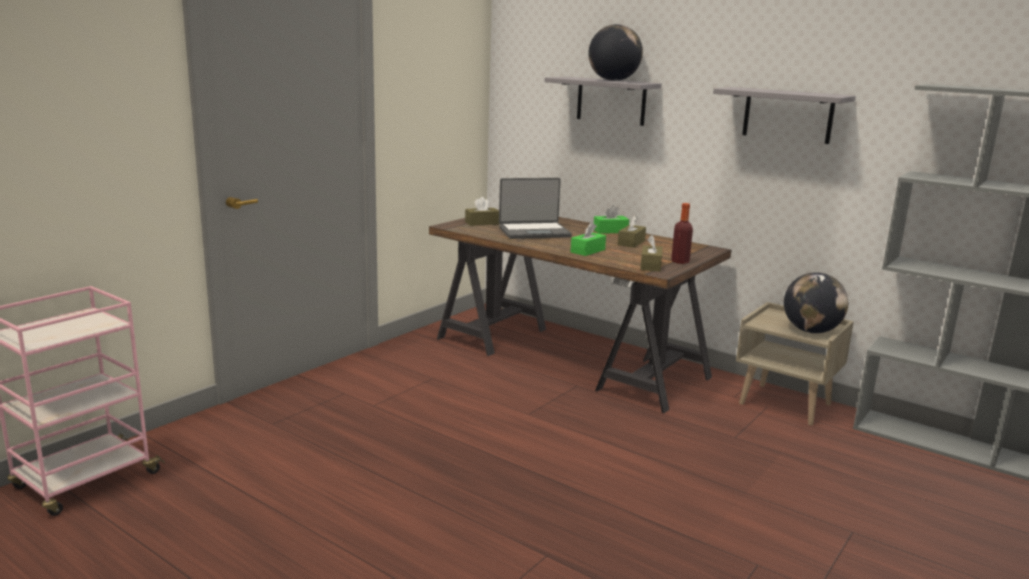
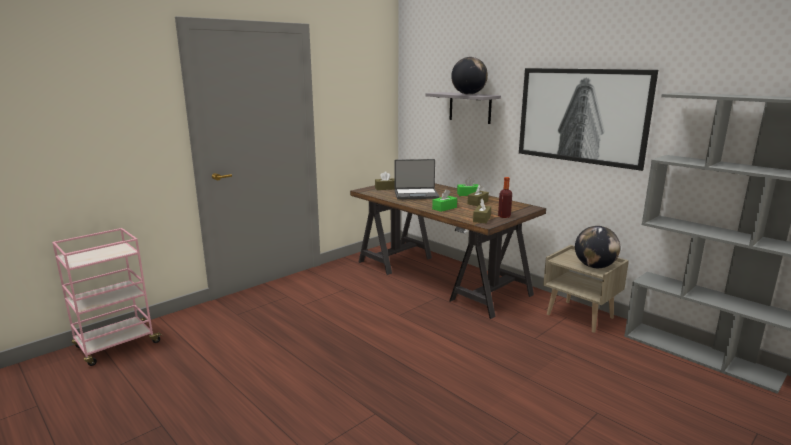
camera: 10 degrees right, 0 degrees up
(787, 115) = (582, 116): grey shelf -> picture

